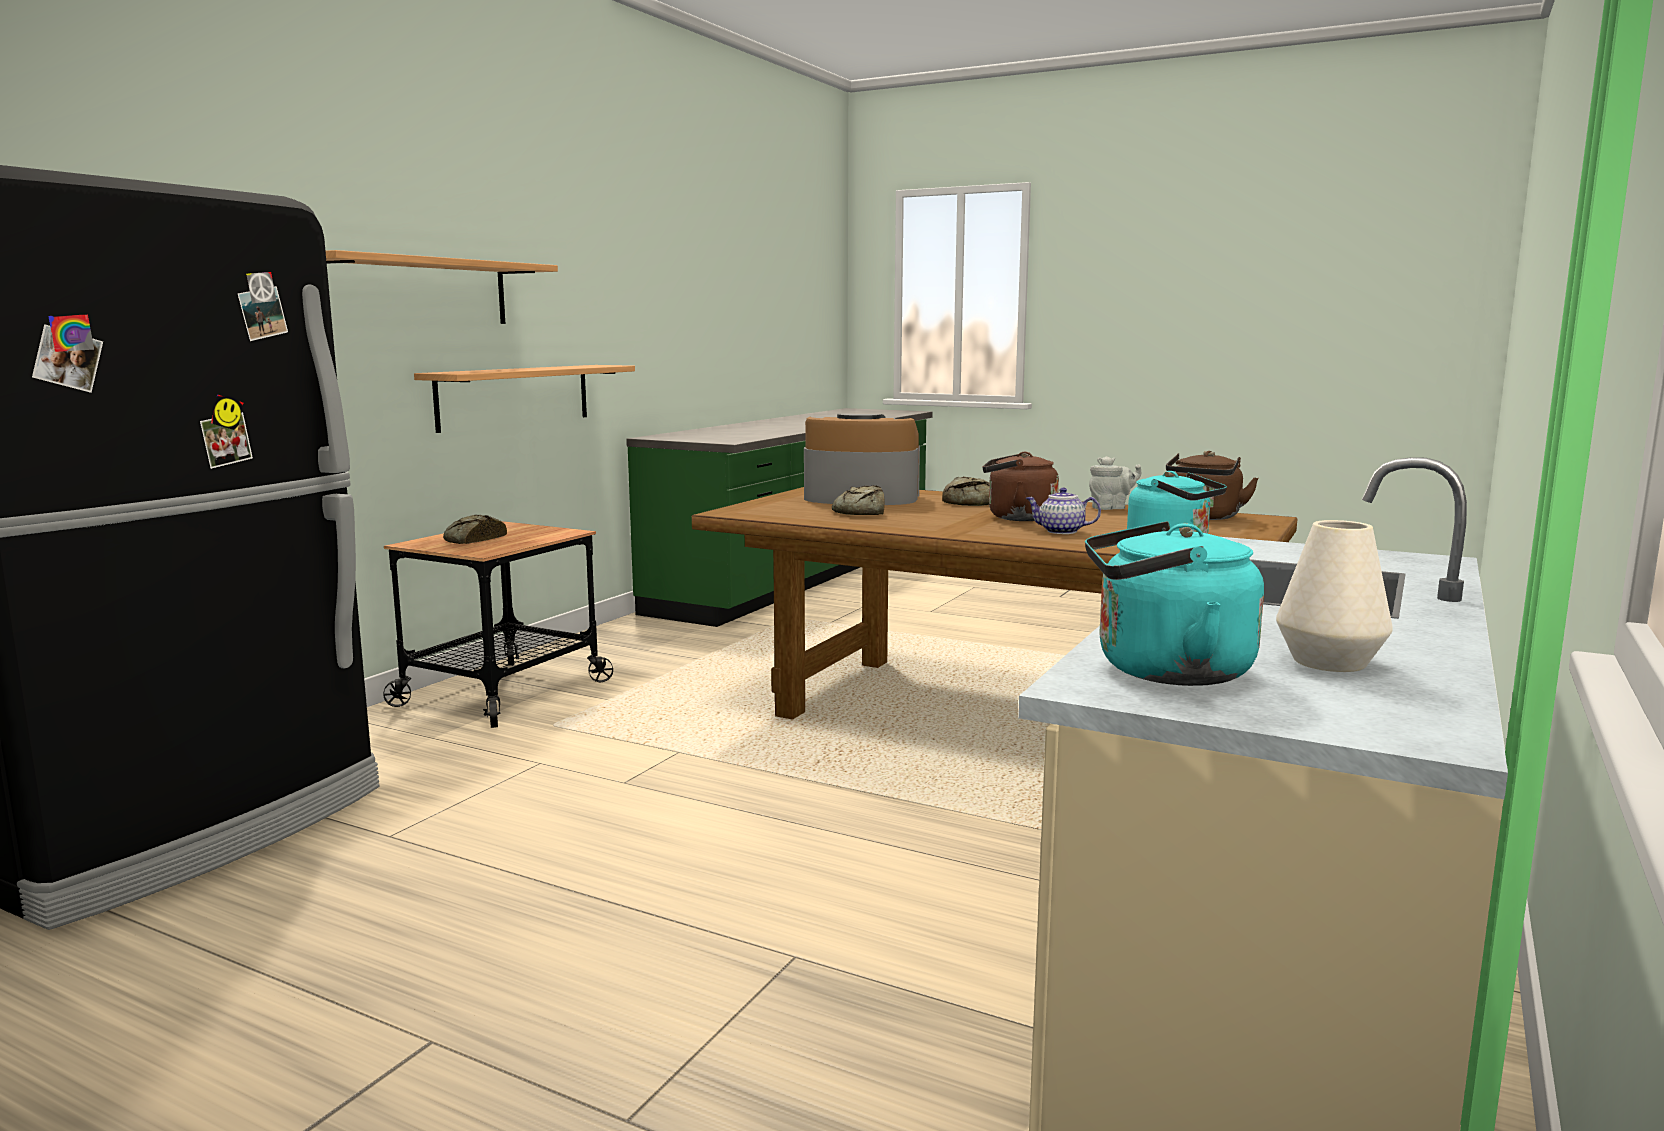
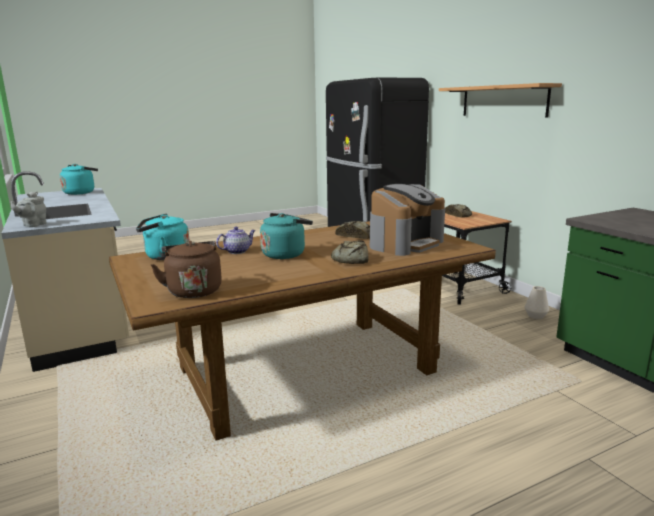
camera: 125 degrees right, 5 degrees up
(515, 396) = (547, 159): shelf -> none
(1017, 518) = (285, 254): brown kettle -> turquoise kettle
(1111, 508) = (268, 281): grey teapot -> grey teapot (33, 225)
(1329, 662) = (49, 198): white vase -> white vase (535, 316)

